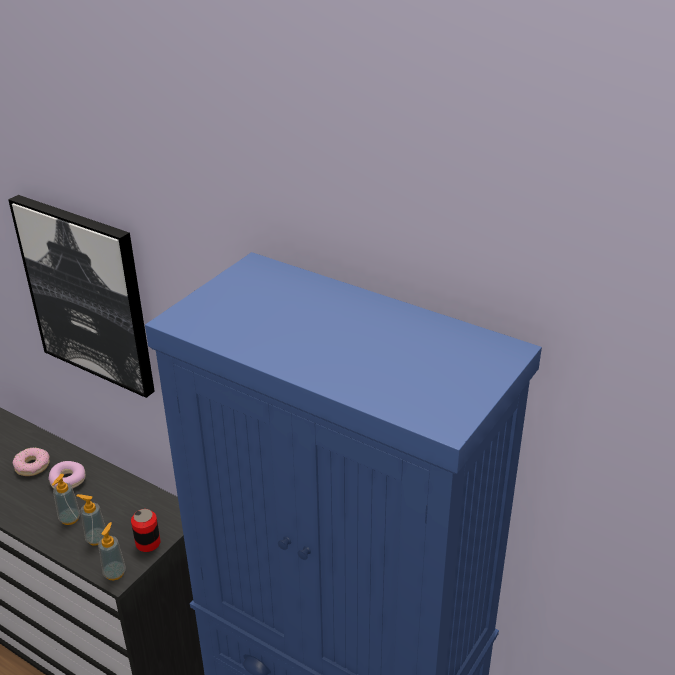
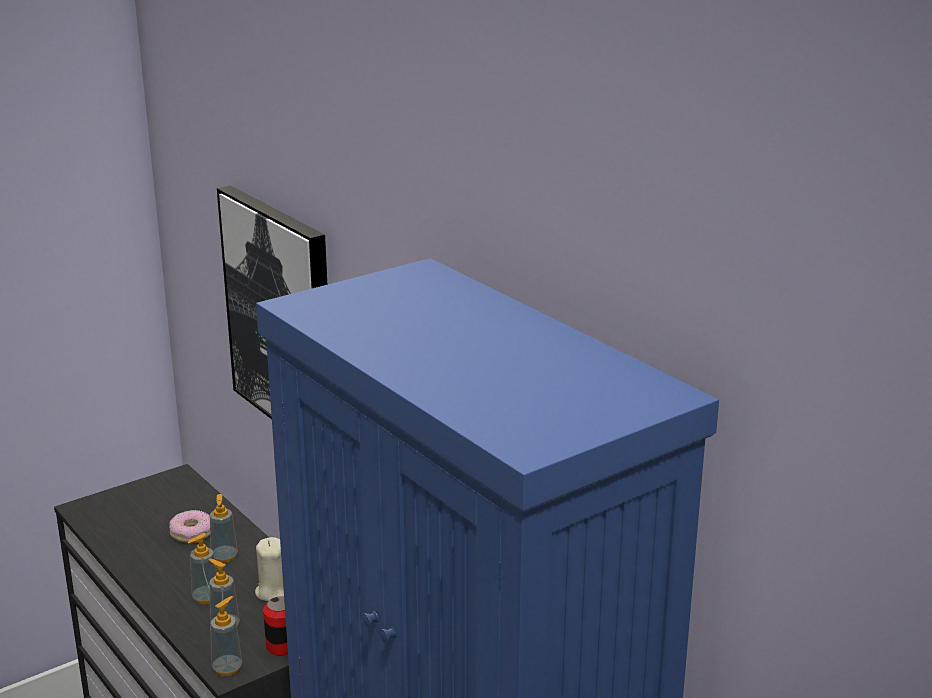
camera: 20 degrees right, 10 degrees down
(68, 480) = (224, 557): donut -> soap dispenser
(119, 500) = (272, 591): none -> beige candle

